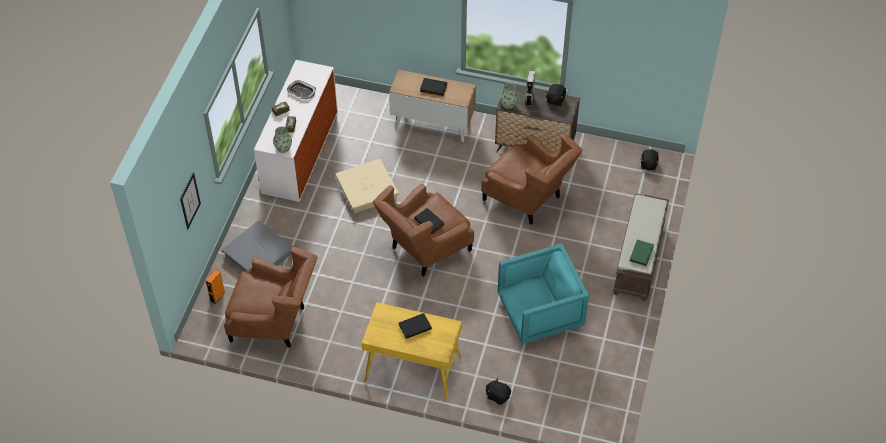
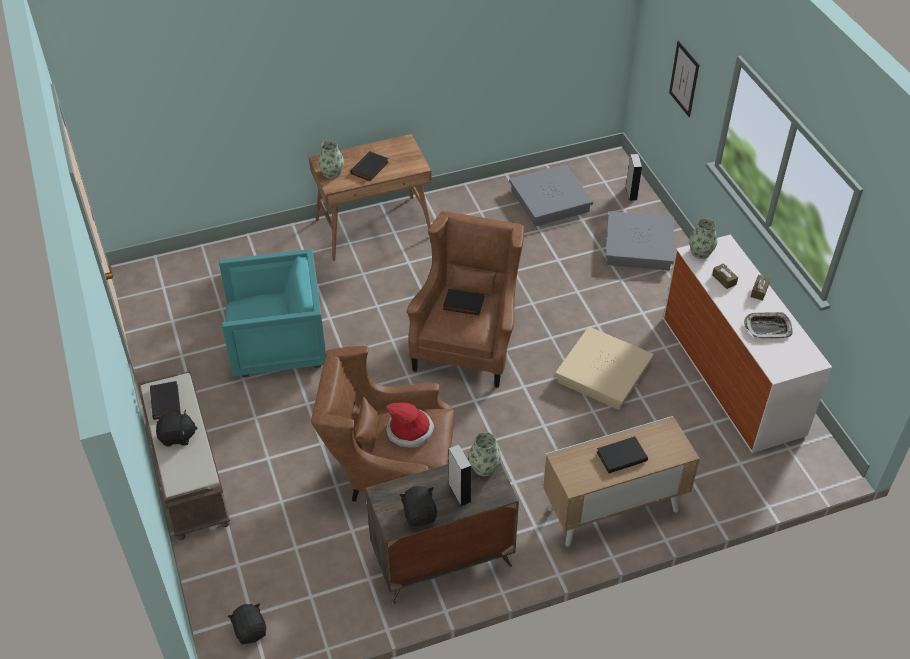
camera: 145 degrees right, 5 degrees down
(217, 296) = (631, 193): orange speaker -> grey speaker
(275, 323) = (549, 200): brown armchair -> grey storage box
(412, 369) = (374, 228): yellow desk -> brown desk
(443, 337) = (332, 173): none -> vase
(498, 396) = (267, 247): black plush toy -> black plush toy (177, 437)
(519, 167) = (410, 431): none -> hat
(539, 313) = (277, 344): turquoise armchair -> turquoise armchair turned 135 degrees counterclockwise
(640, 253) = (166, 402): green book -> black book

